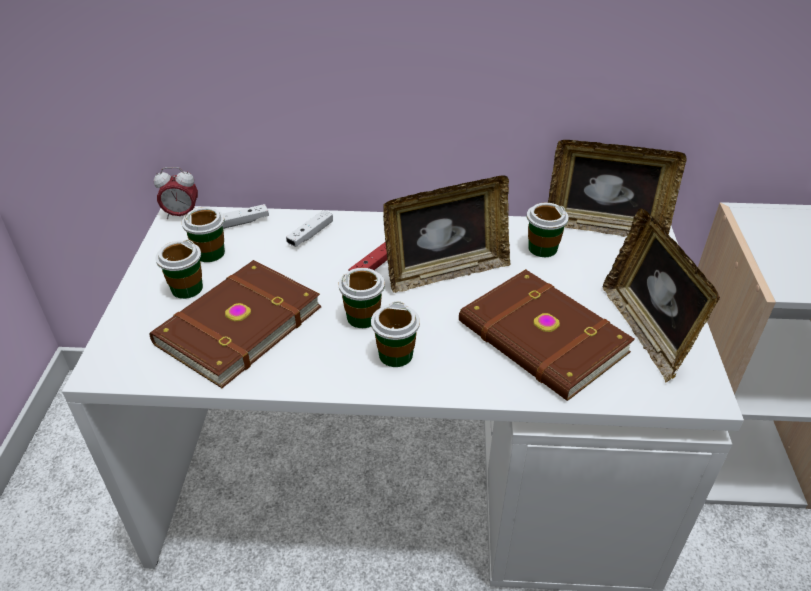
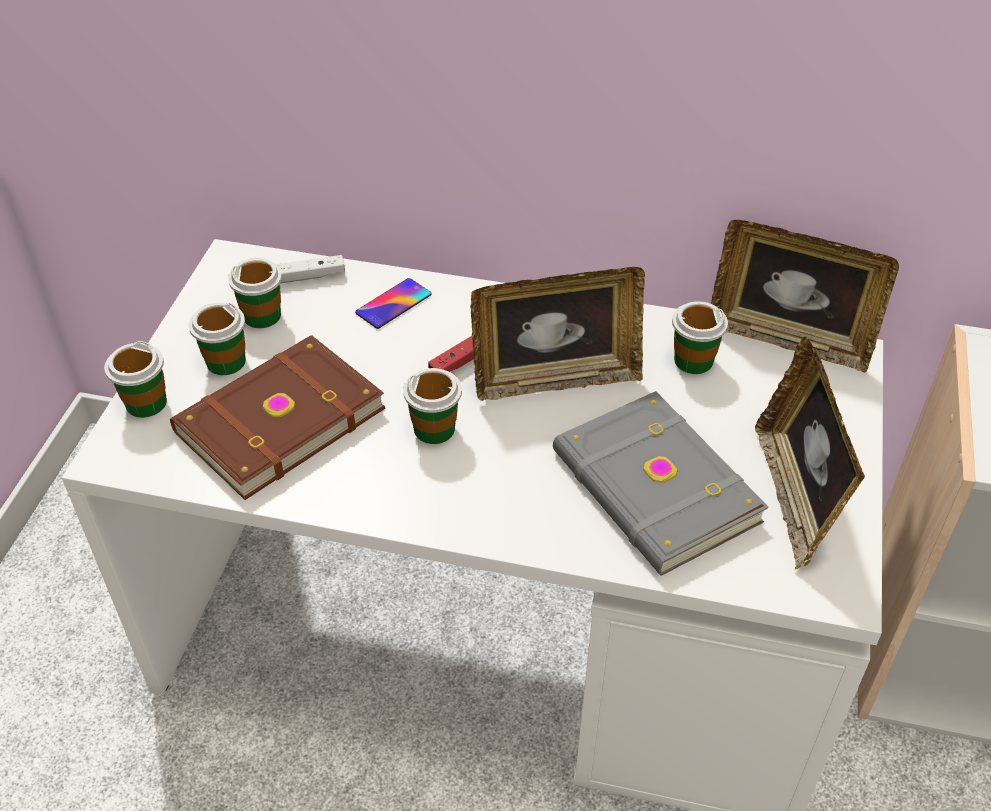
camera: 10 degrees right, 5 degrees up
(182, 215) = (236, 256): alarm clock -> none
(310, 234) = (393, 304): white game controller -> phone
(395, 355) = (463, 485): cup -> cup (146, 403)
(541, 339) = (653, 489): brown book -> grey book

